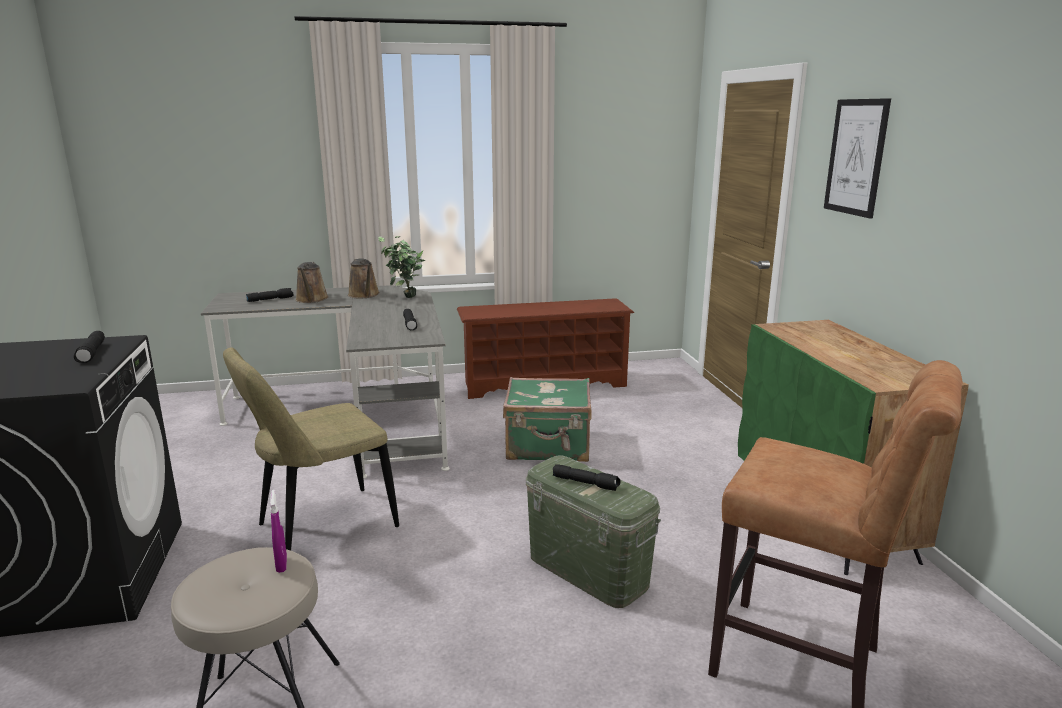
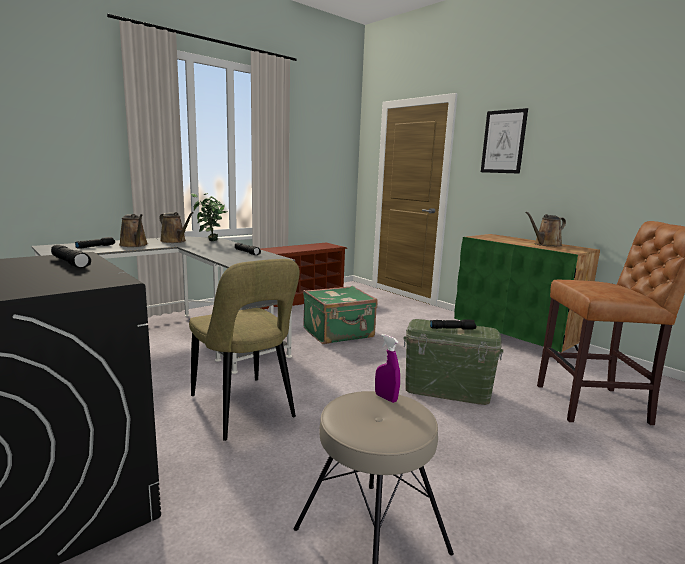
camera: 30 degrees left, 5 degrees down
(321, 527) = (244, 409): beige chair -> beige chair turned 60 degrees counterclockwise
(870, 360) = (545, 244): none -> brown watering can

